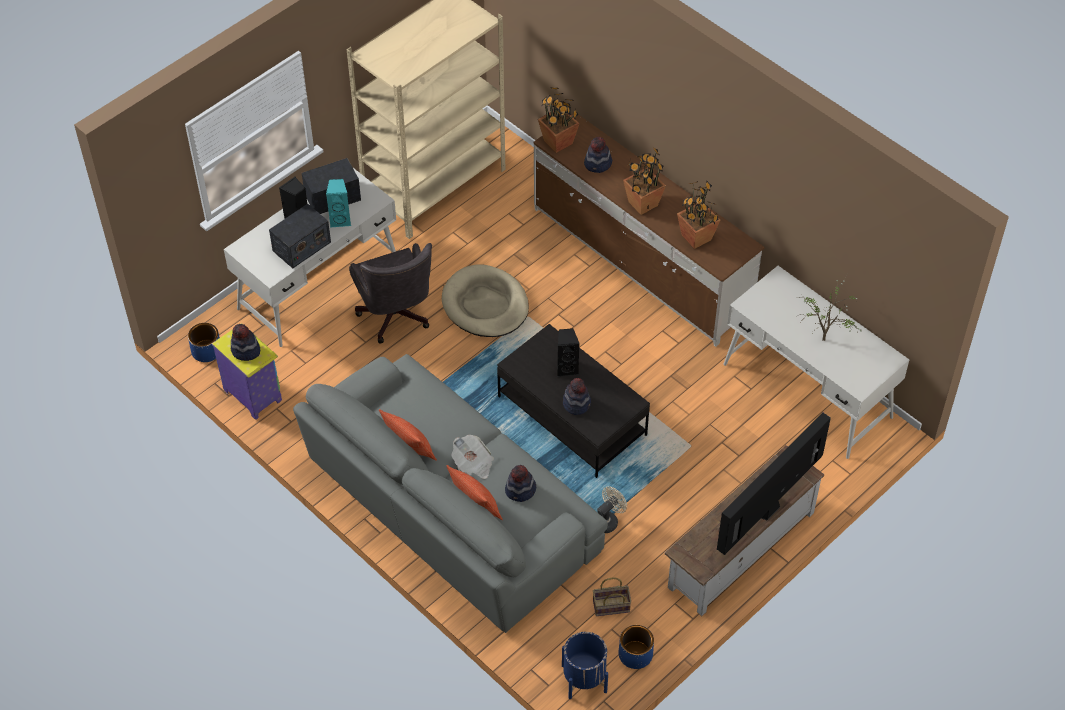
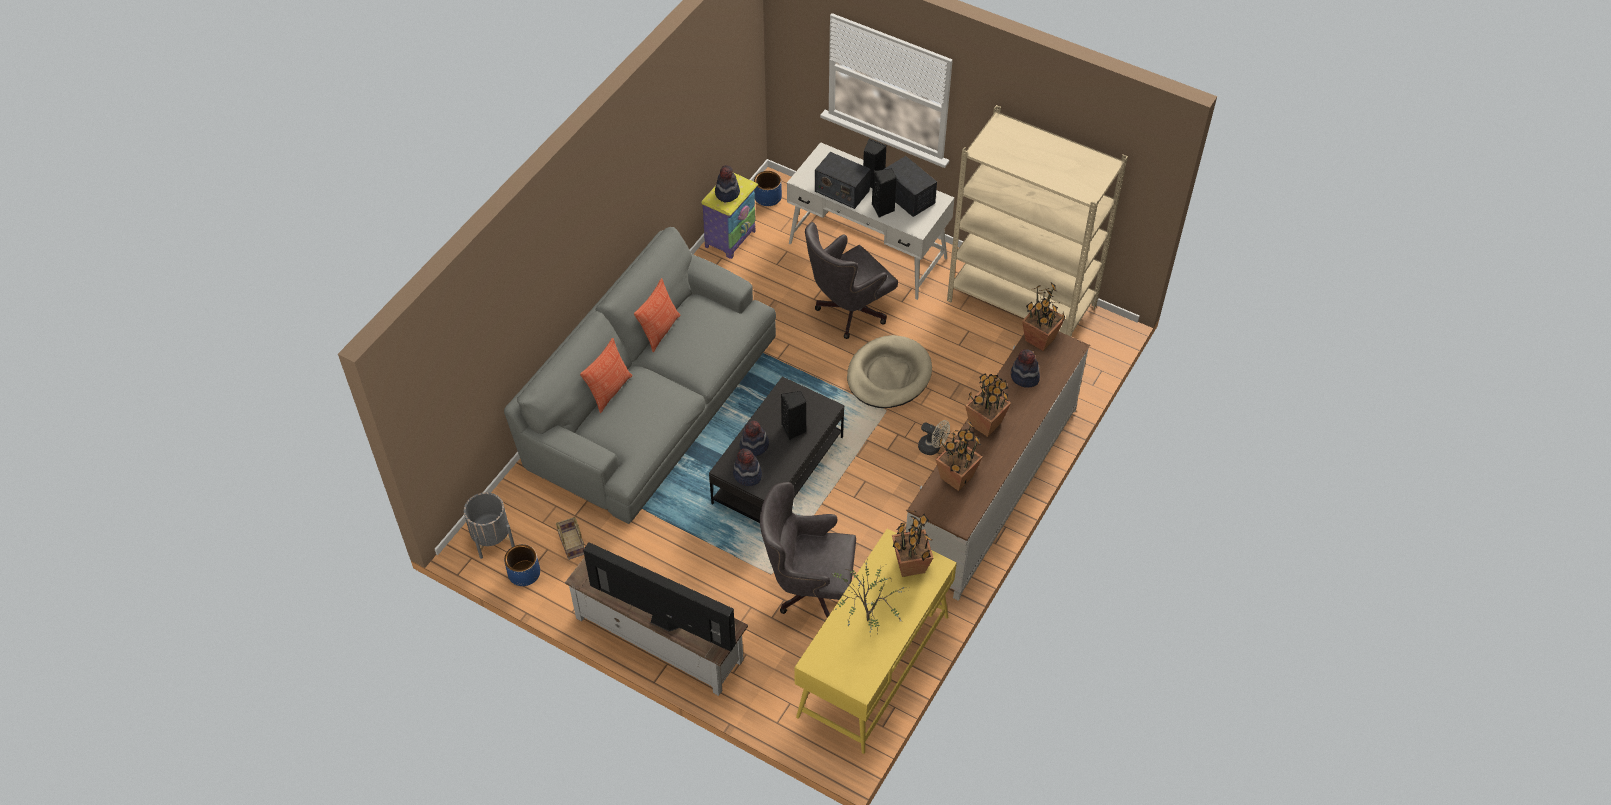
camera: 75 degrees right, 0 degrees up
(340, 220) = (883, 209): turquoise speaker -> black speaker
(473, 464) = (655, 378): newspaper -> none
(520, 490) = (633, 418): hat -> hat (747, 475)
(584, 678) = (492, 538): blue planter -> grey planter
(608, 520) = (666, 523): beige fan -> beige fan (933, 448)
(717, 420) = (809, 591): none -> grey office chair
(773, 297) = (910, 565): none -> potted plant
(807, 391) = (873, 666): white desk -> yellow desk

